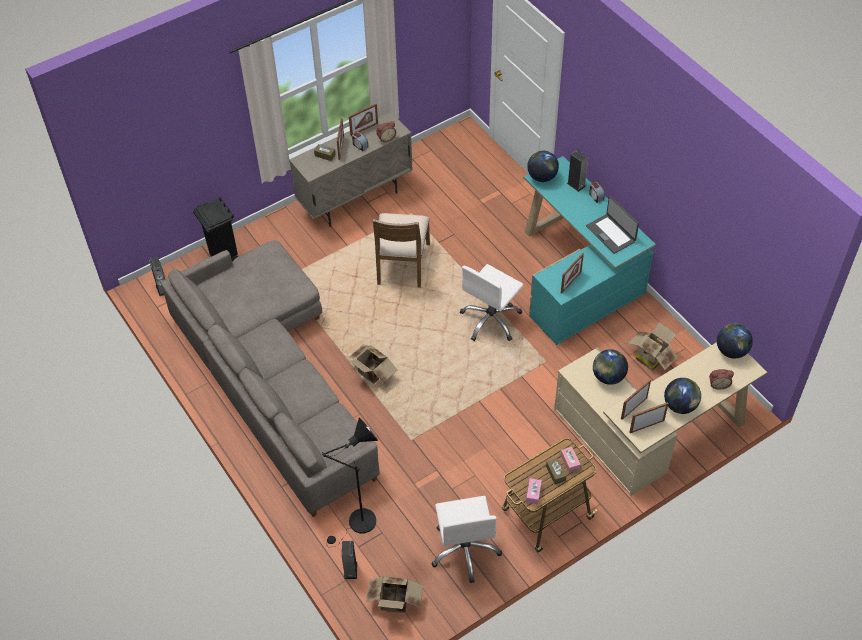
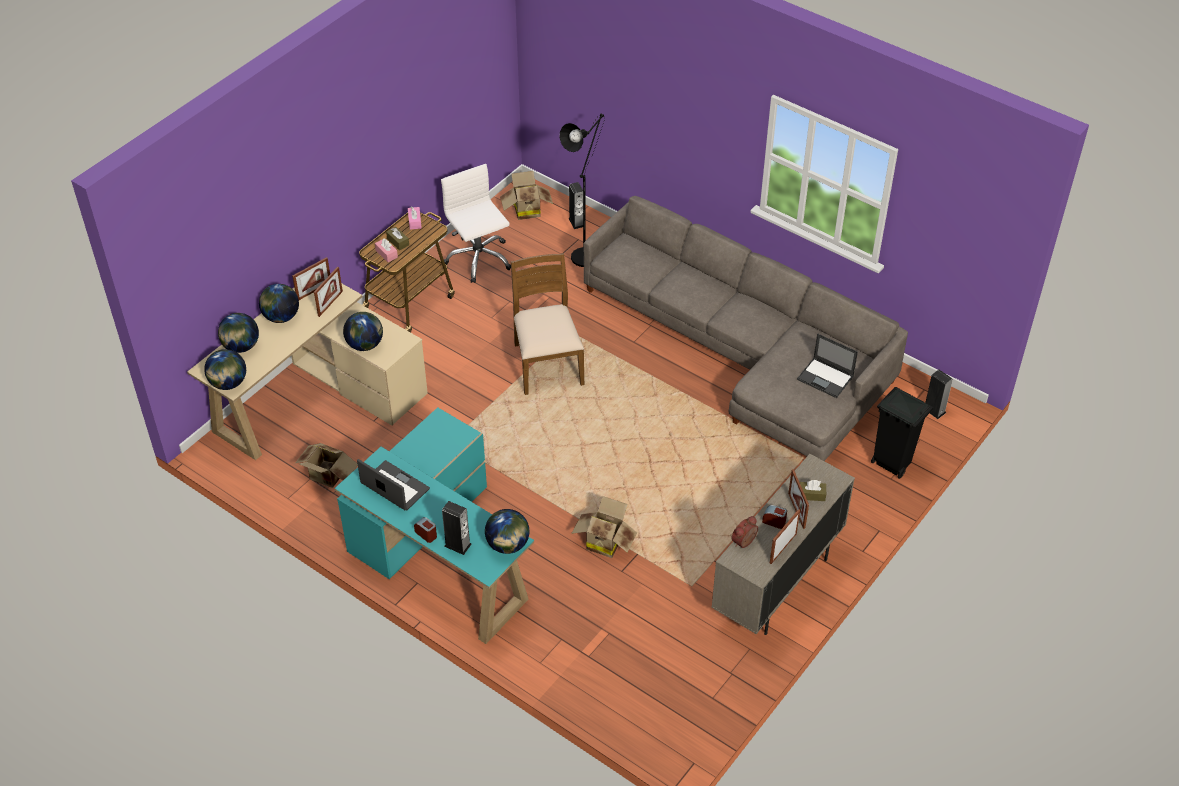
camera: 160 degrees right, 5 degrees down
(244, 276) = (826, 378): none -> laptop
(372, 374) = (641, 381): cardboard box -> cardboard box (604, 541)
(402, 264) = (669, 513): brown chair -> brown chair (547, 364)
(491, 320) = (531, 472): white office chair -> none
(571, 282) = (433, 435): picture frame -> none
(718, 384) = (241, 346): alarm clock -> globe

